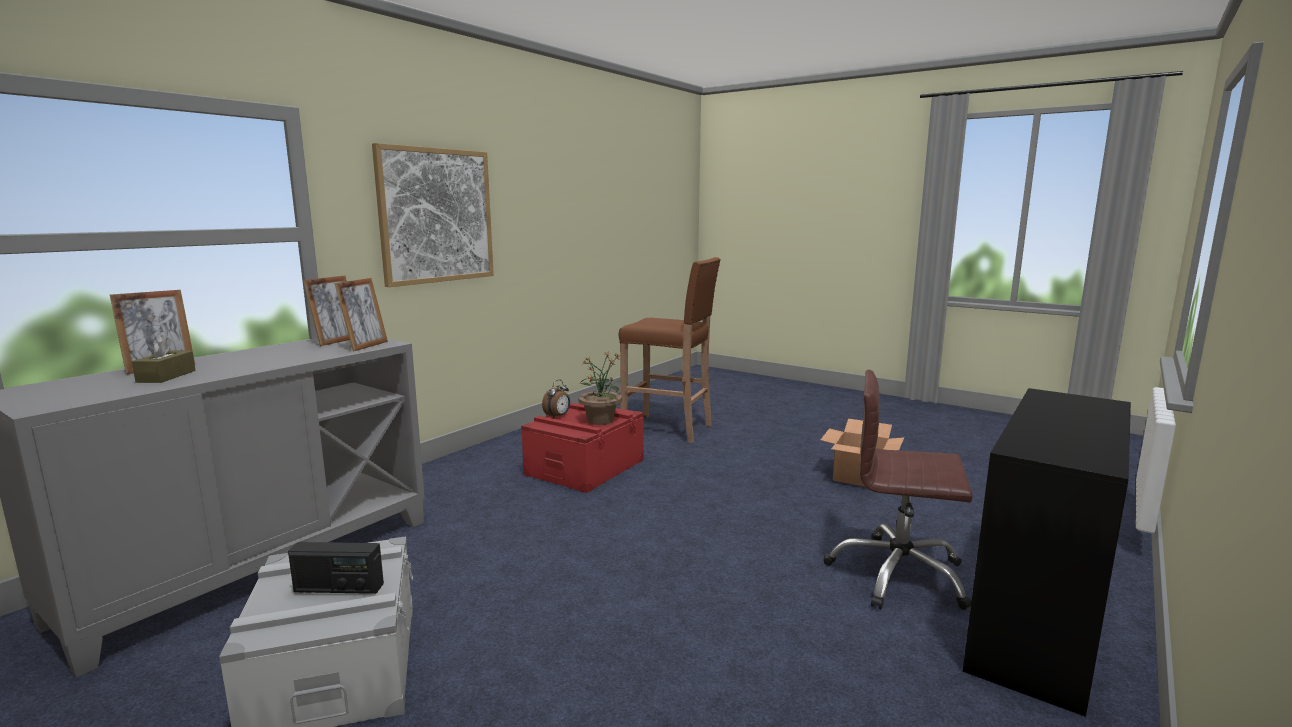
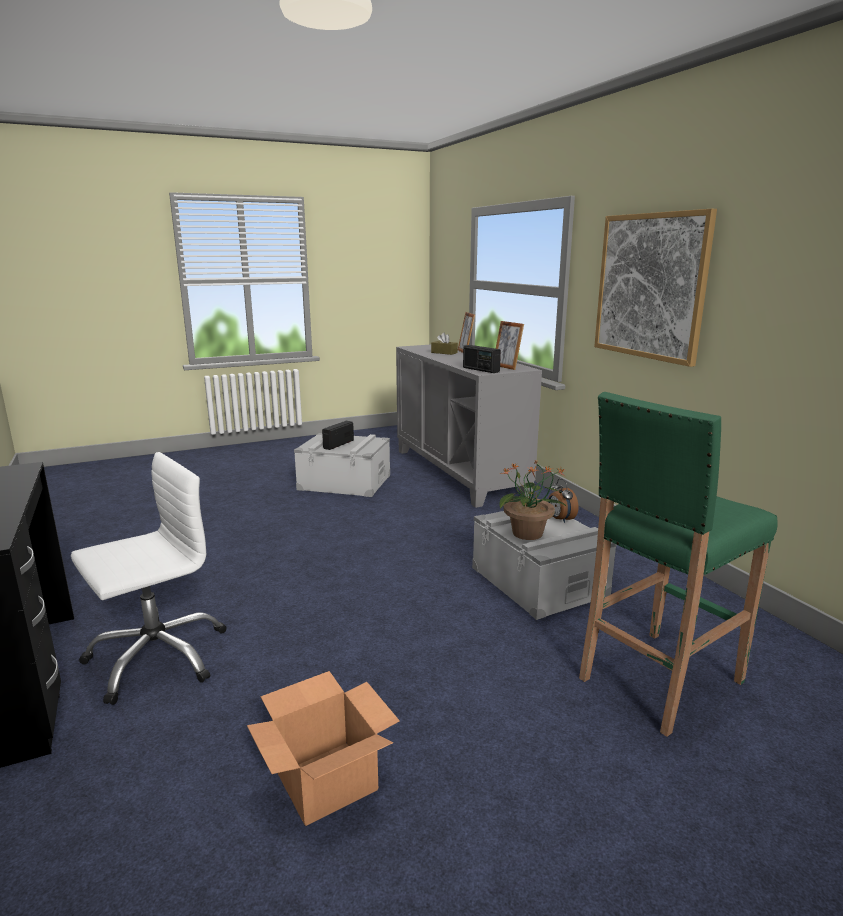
camera: 120 degrees right, 5 degrees up
(365, 346) = (480, 370): picture frame -> radio
(585, 467) = (539, 581): red storage box -> grey storage box
(669, 429) = (657, 681): brown stool -> green stool
(898, 575) = (157, 657): brown office chair -> white office chair

